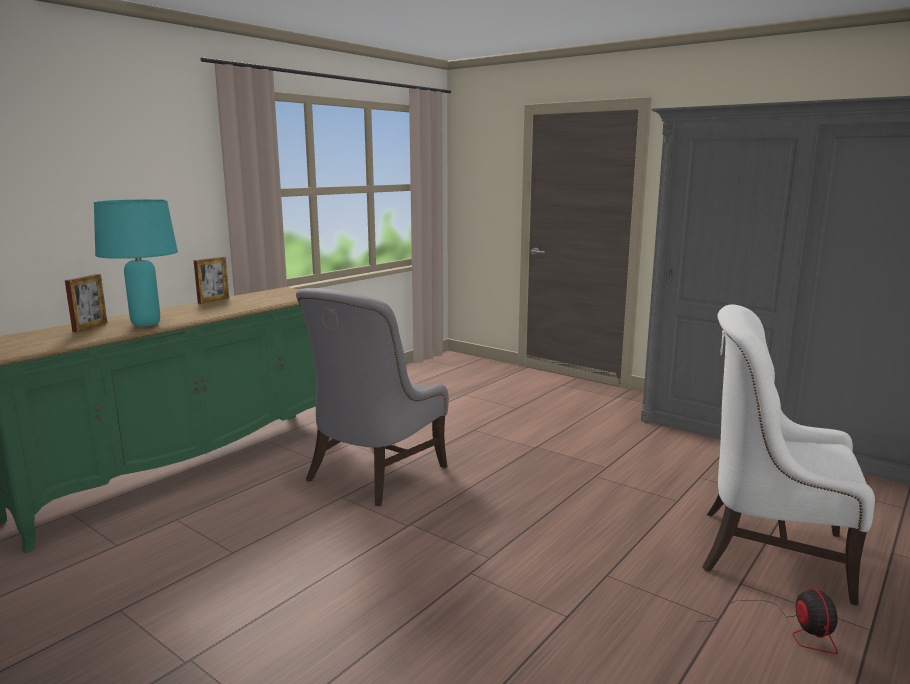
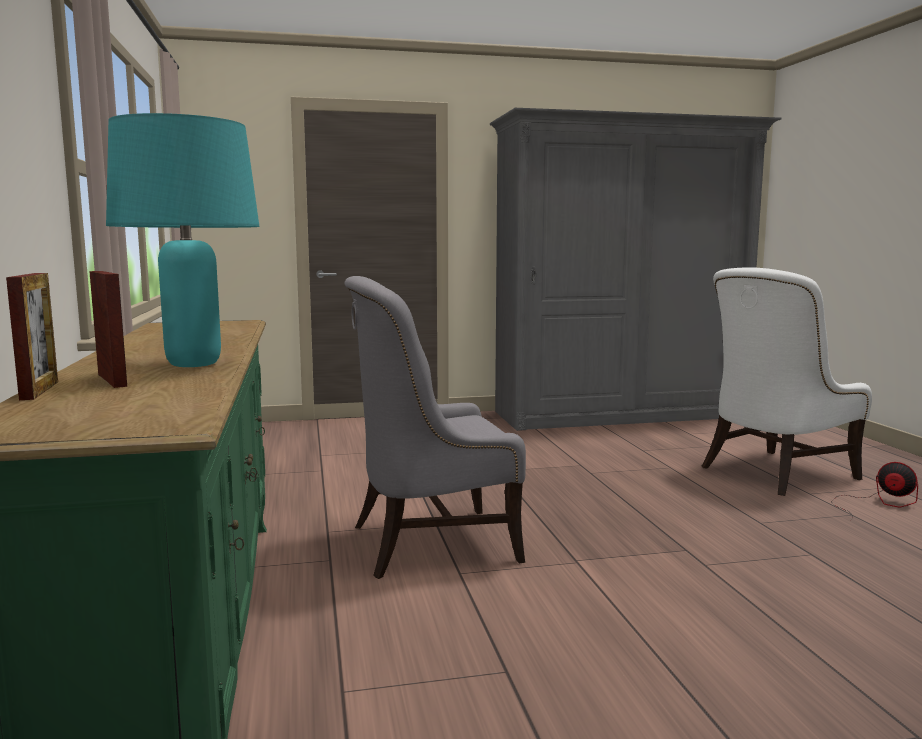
camera: 50 degrees left, 5 degrees down
(213, 300) = (131, 340): picture frame -> picture frame (39, 390)
(374, 473) = (431, 542): grey chair -> grey chair turned 90 degrees clockwise

